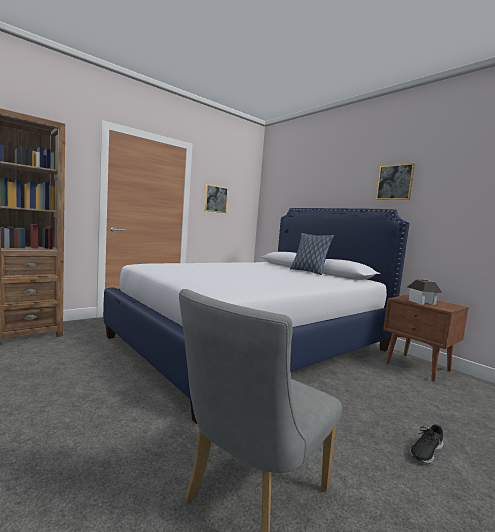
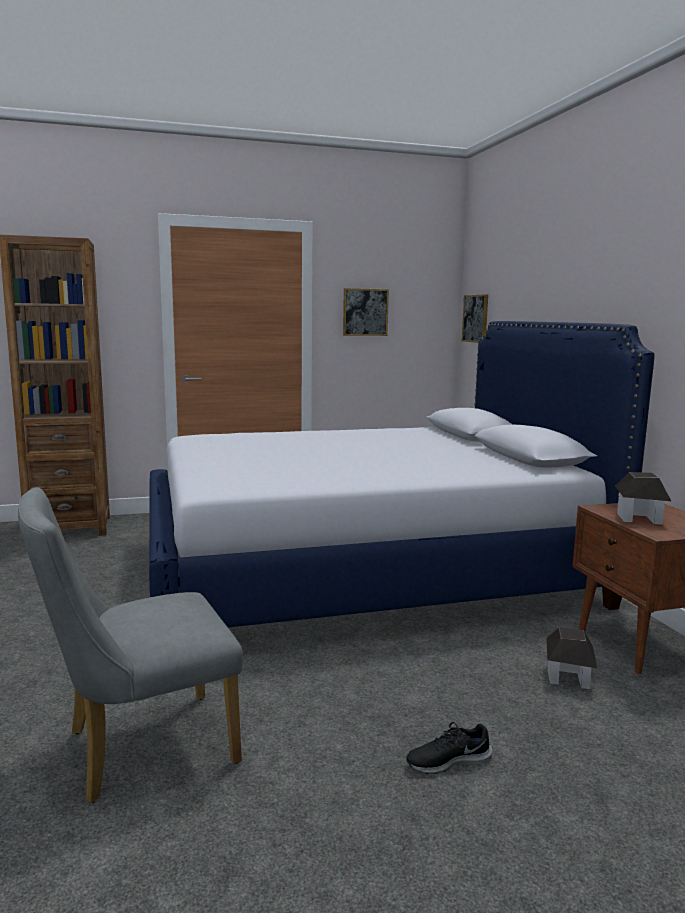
camera: 25 degrees right, 5 degrees up
(308, 272) = (473, 449): pillow -> none
(395, 182) = (644, 266): picture -> picture (476, 318)
(412, 389) = (568, 677): none -> toy house

